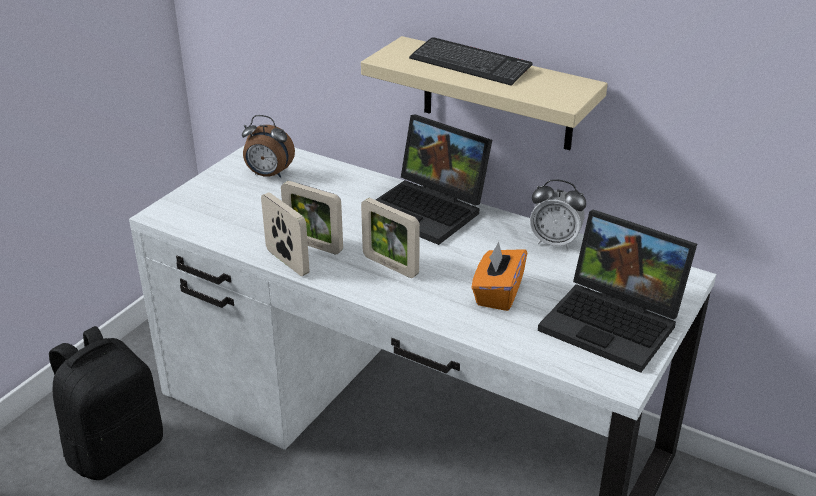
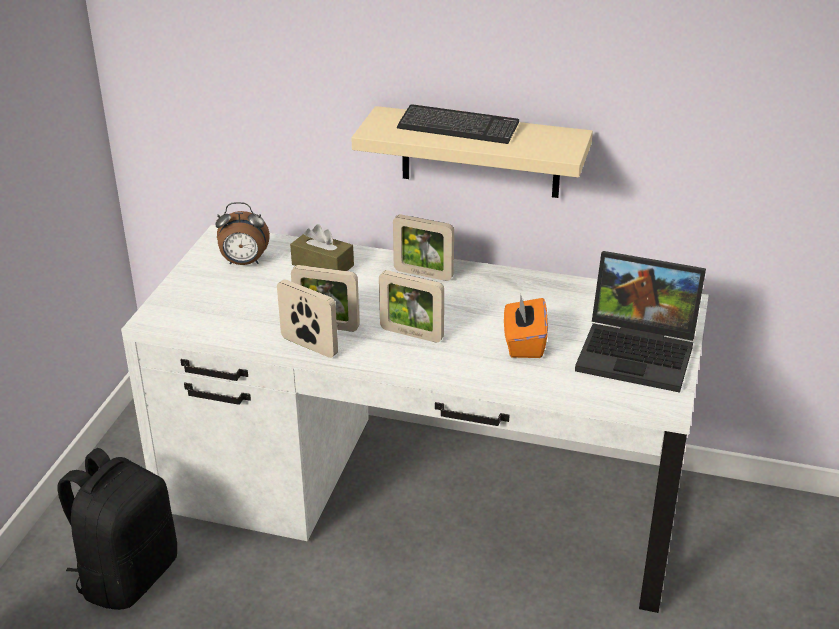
camera: 15 degrees left, 0 degrees up
(339, 187) = (322, 265): none -> brown tissue box
(430, 209) = (423, 274): laptop -> picture frame
(554, 242) = (554, 287): alarm clock -> none

